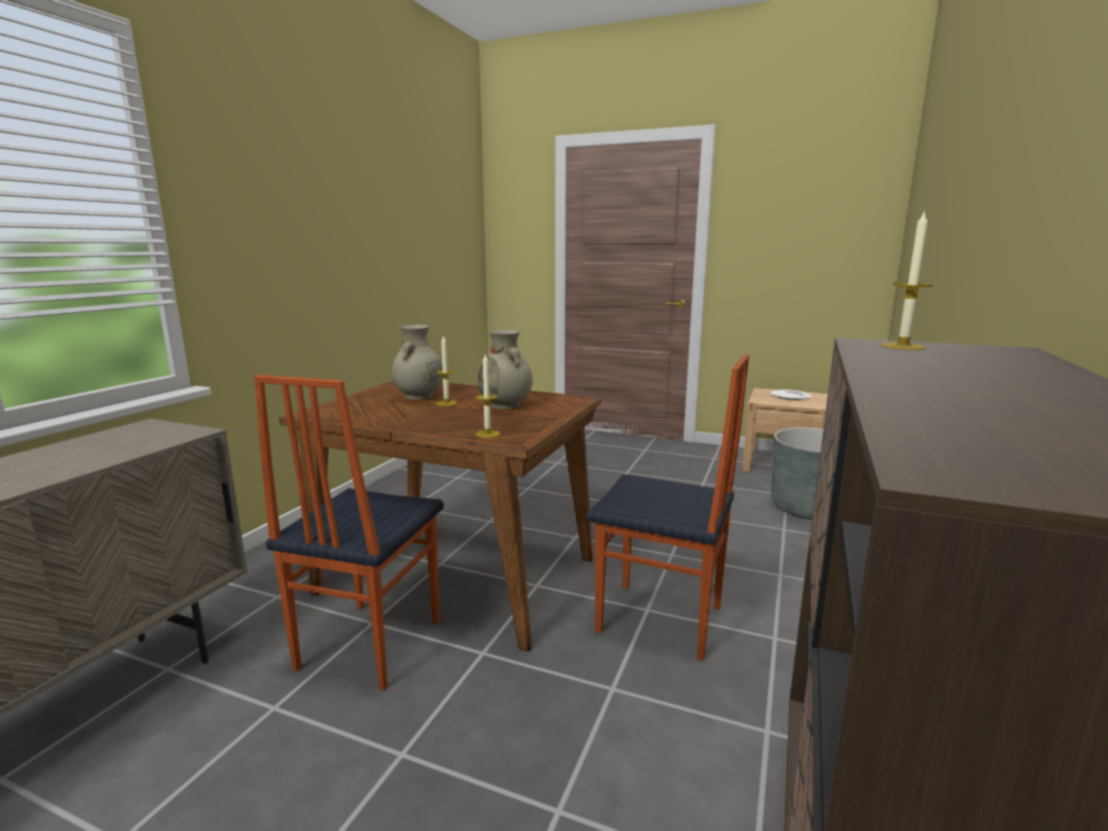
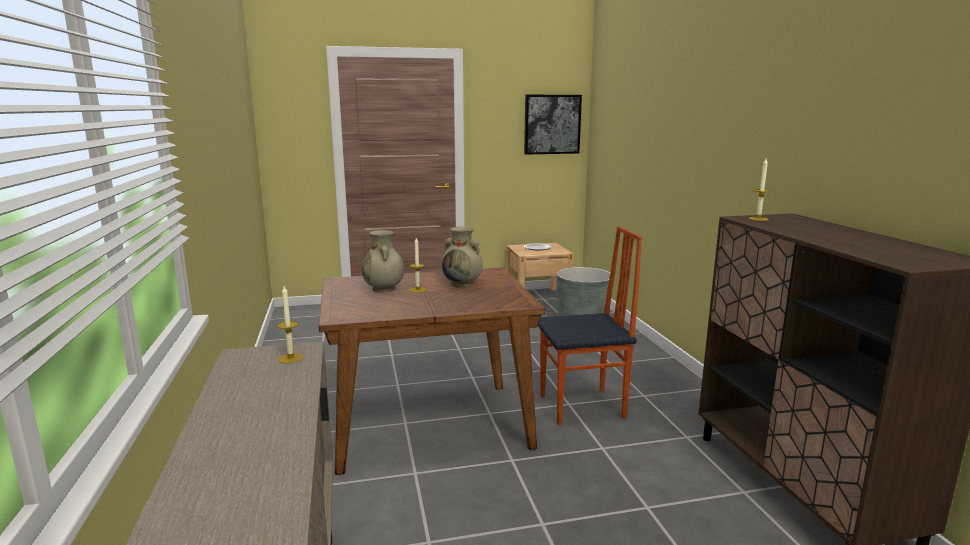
camera: 35 degrees left, 0 degrees up
(367, 644) = (433, 485): chair -> none
(487, 434) = (499, 304): candle -> candle (291, 358)
(840, 223) = (552, 124): none -> picture

